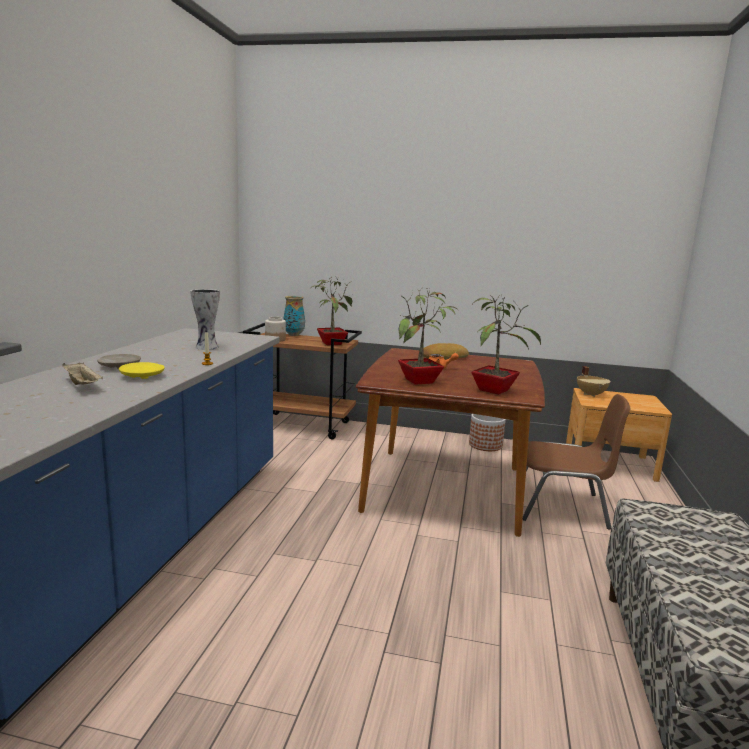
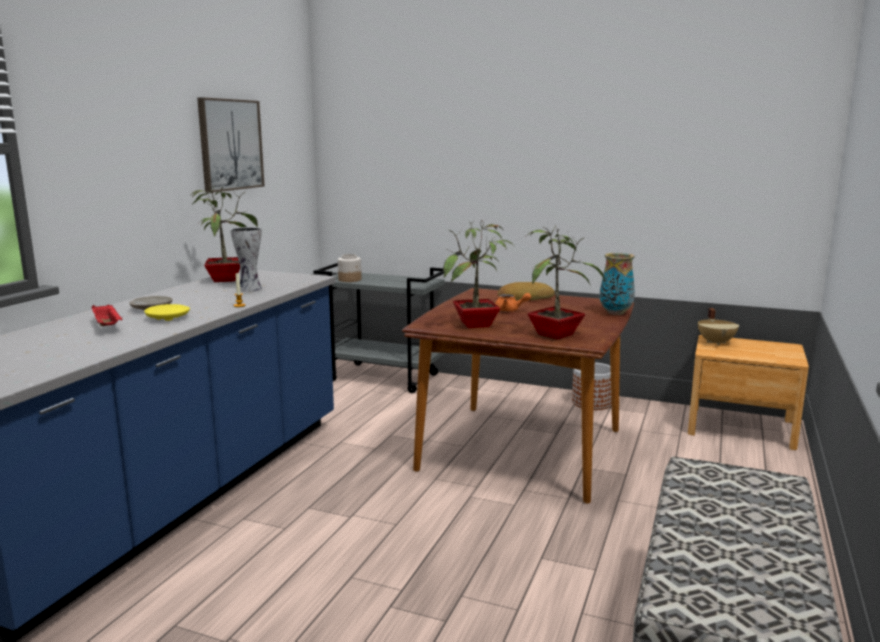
camera: 10 degrees right, 0 degrees up
(83, 385) = (108, 326): beige tray -> red tray
(174, 213) = (230, 145): none -> picture
(293, 335) = (373, 274): vase -> vase (615, 313)
(303, 426) = (385, 378): brown cart -> grey cart
(331, 343) = (411, 283): potted plant -> potted plant (225, 279)
(562, 507) = (656, 474): brown chair -> none

